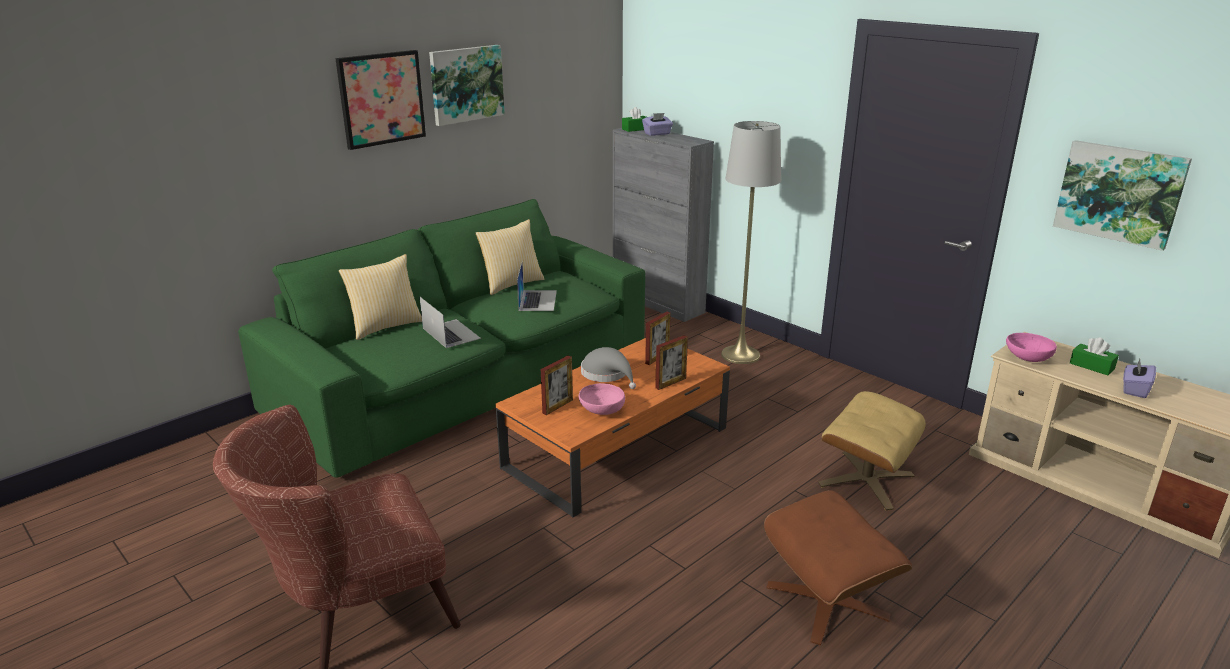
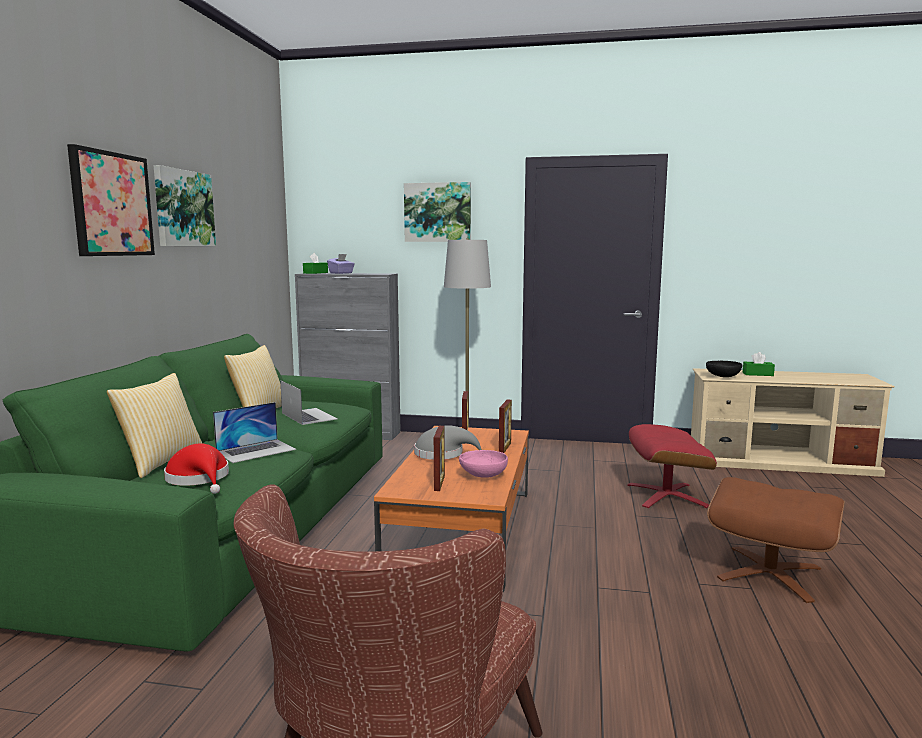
camera: 35 degrees left, 15 degrees down
(384, 353) = (200, 479): none -> red hat
(451, 333) = (256, 450): laptop -> laptop turned 120 degrees clockwise
(866, 479) = (666, 495): beige ottoman -> red ottoman
(1027, 359) = (723, 377): pink bowl -> black bowl
(1119, 193) = (741, 254): picture -> picture (437, 212)
(1134, 389) = (798, 378): purple tissue box -> none

